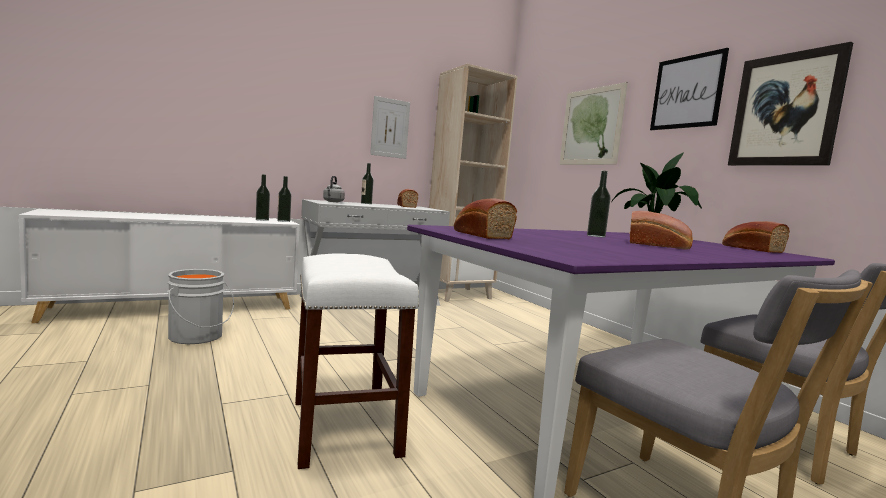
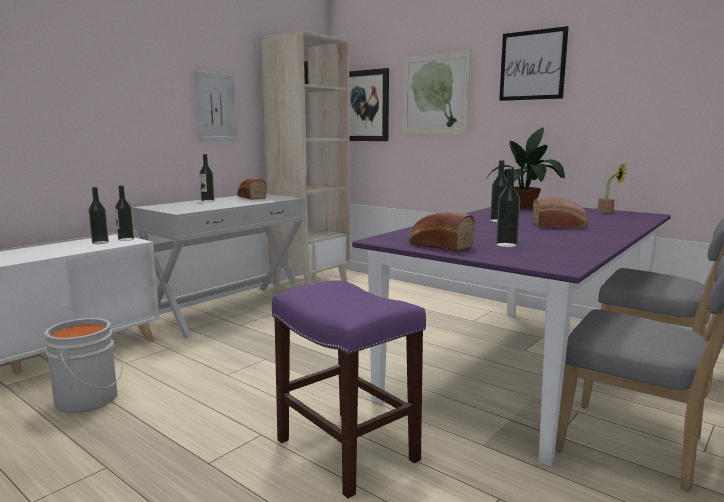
camera: 20 degrees left, 5 degrees up
(333, 202) = (175, 206): grey kettle -> none
(343, 426) = (345, 449): white stool -> purple stool
(555, 243) = (506, 245): none -> bottle
(750, 249) = (608, 212): bread -> potted plant
(785, 110) = (621, 87): picture -> picture (366, 106)

